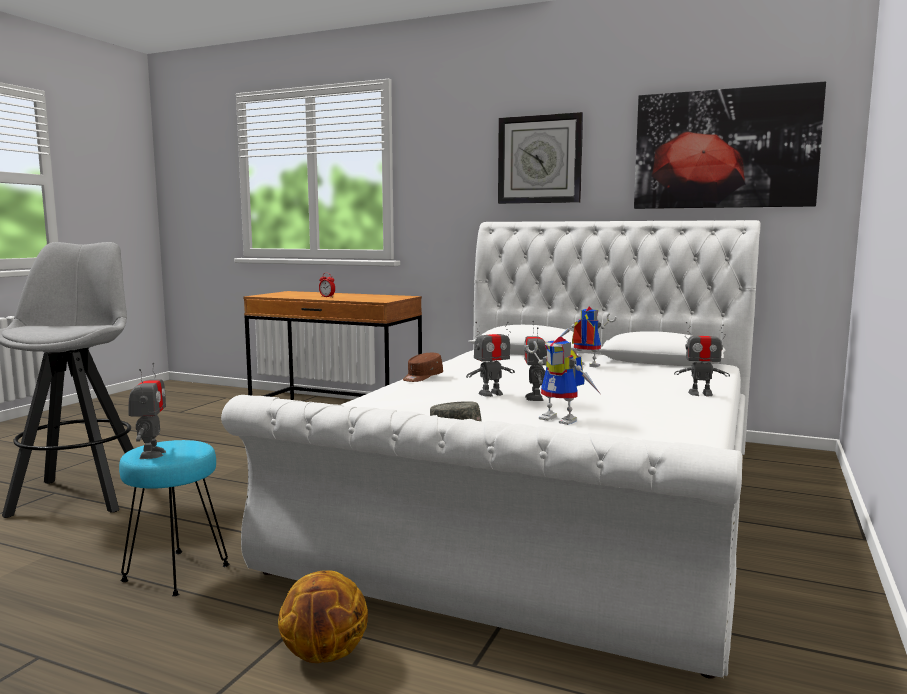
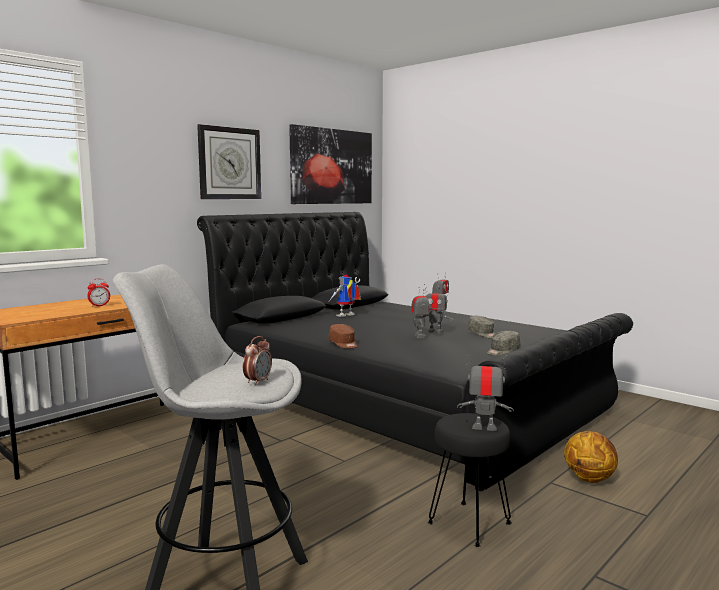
camera: 70 degrees left, 0 degrees up
(49, 331) = (258, 382): none -> alarm clock
(175, 572) = (468, 524): turquoise stool -> black stool
(551, 497) = (401, 400): white bed -> black bed
(563, 419) = (482, 334): toy robot -> grey cap

